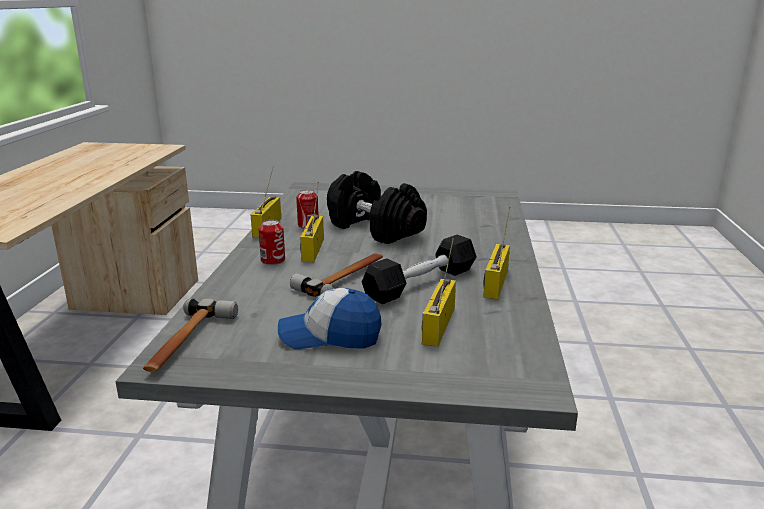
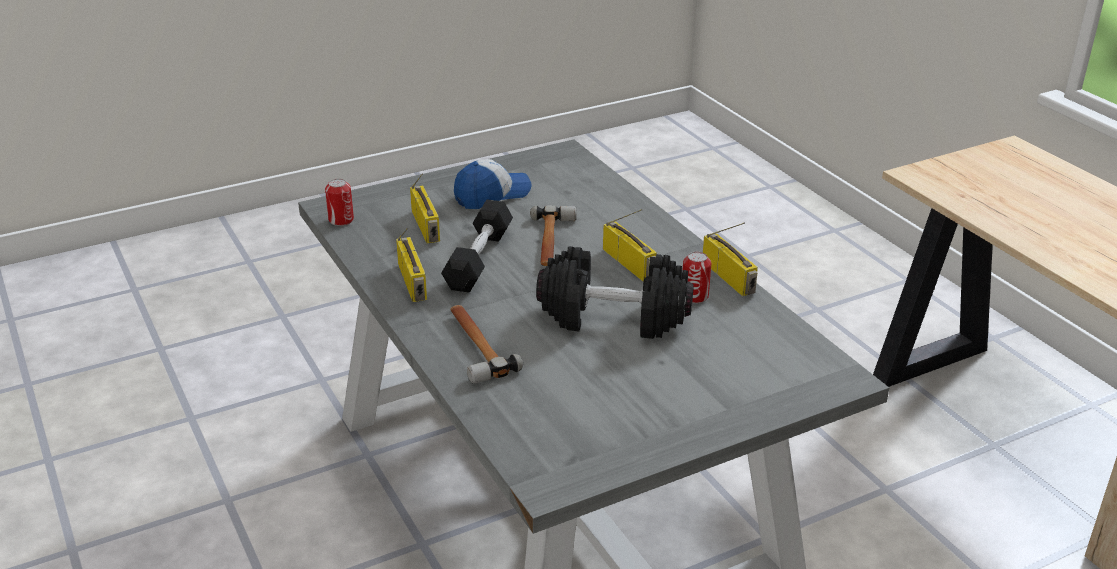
camera: 145 degrees right, 10 degrees up
(187, 342) = (575, 164): hammer -> hammer (475, 346)
(273, 260) = (641, 238): can -> can (341, 220)

